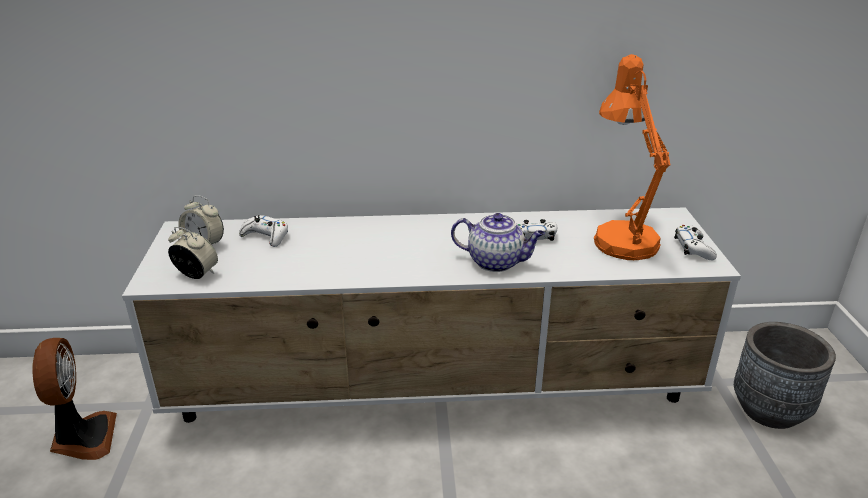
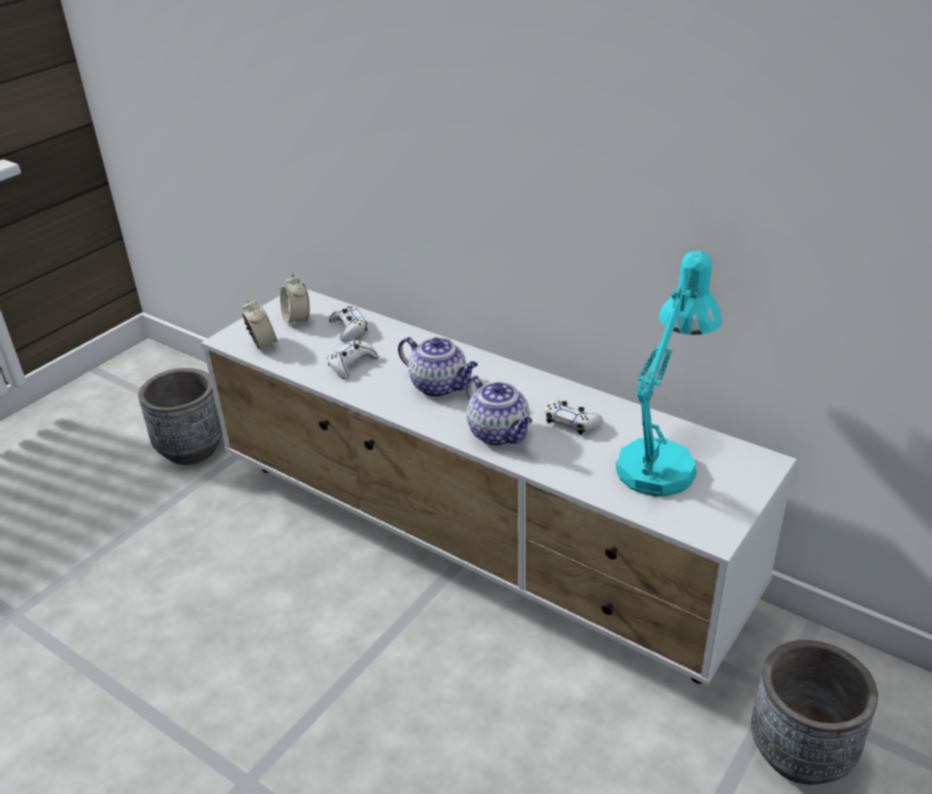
camera: 40 degrees right, 5 degrees up
(83, 438) = (191, 449): fan -> grey planter
(405, 249) = (440, 386): none -> teapot
(620, 237) = (661, 461): orange table lamp -> turquoise table lamp
(693, 248) = (723, 508): white game controller -> white game controller (352, 365)

